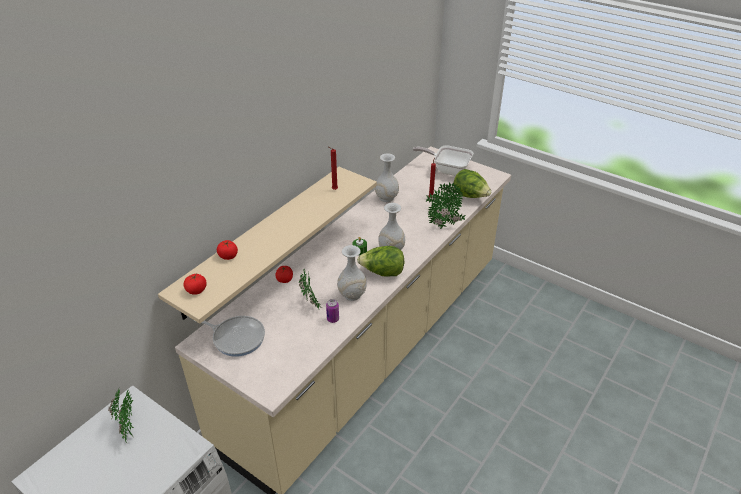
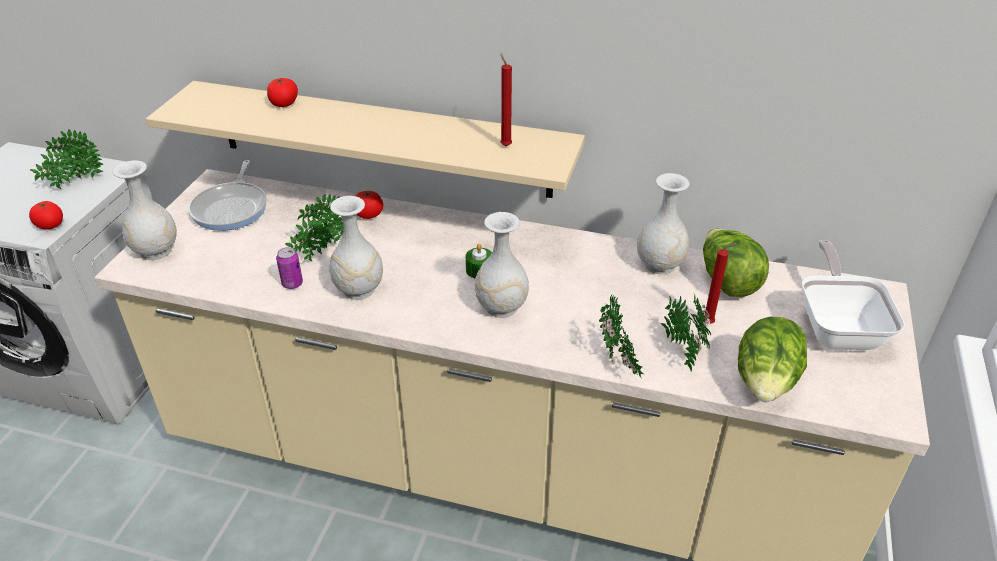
camera: 70 degrees right, 0 degrees up
(196, 290) = (203, 101): tomato -> tomato (50, 225)
(262, 377) = (156, 250): none -> white vase
(382, 273) = (430, 310): lettuce -> lettuce (727, 281)

